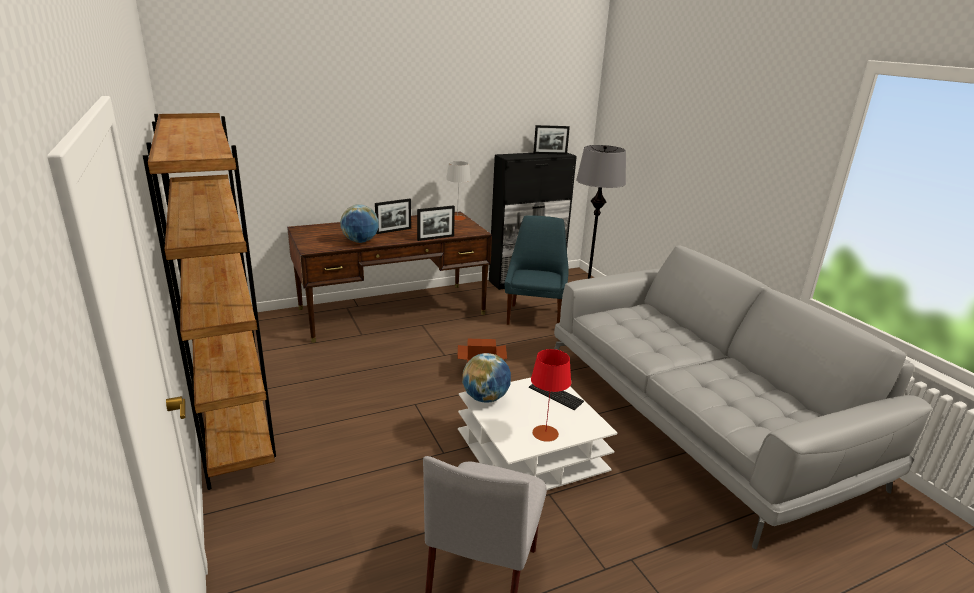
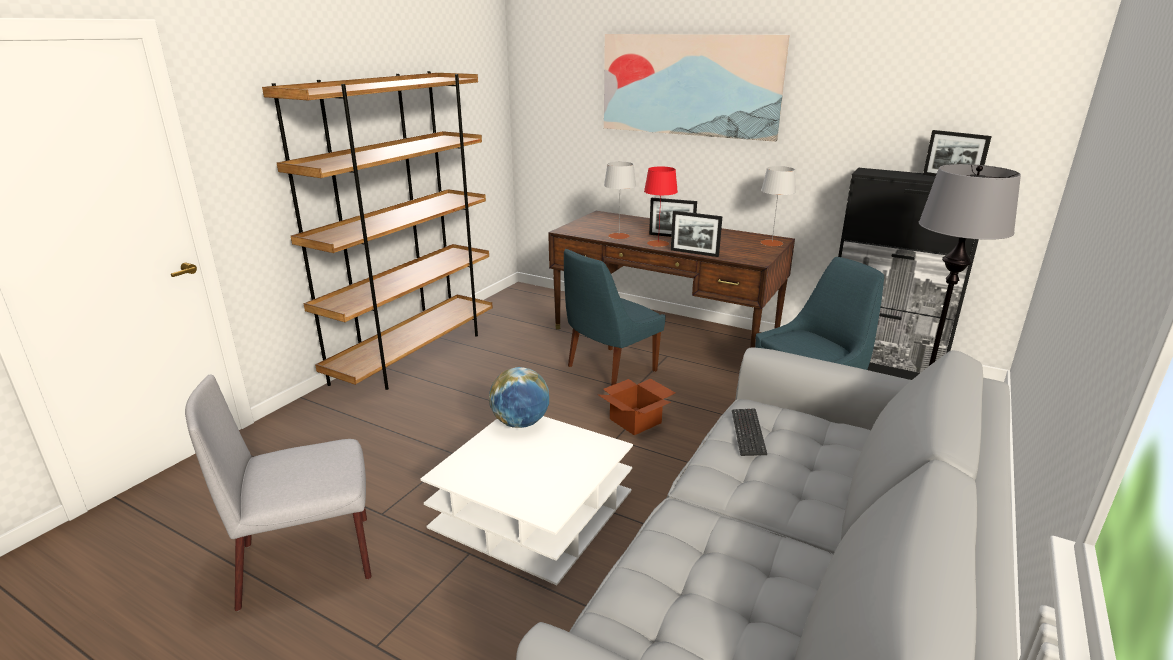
camera: 55 degrees right, 0 degrees up
(360, 241) = (618, 236): globe -> grey table lamp
(366, 106) = (689, 85): none -> picture
(406, 351) = (609, 369): none -> blue chair
(545, 433) = (496, 481): red table lamp -> red table lamp (658, 243)
(555, 395) = (581, 461): keyboard -> keyboard (748, 433)

